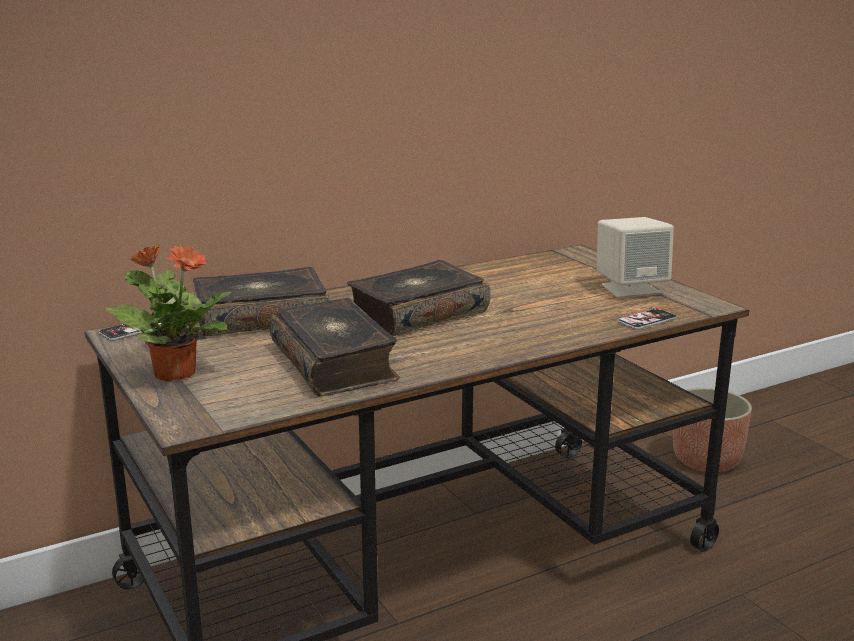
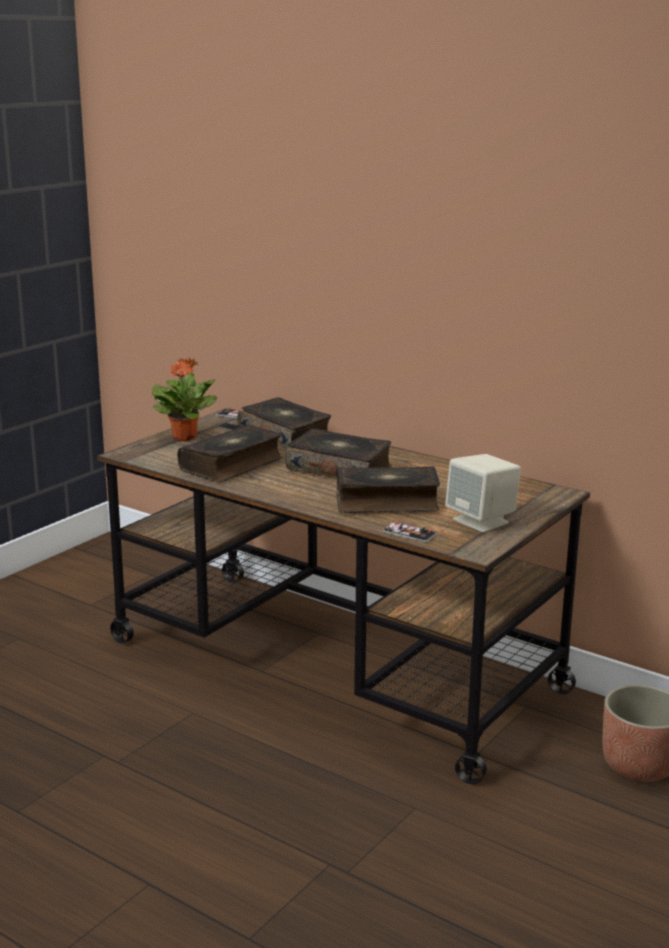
camera: 65 degrees right, 0 degrees up
(547, 313) = (387, 502): none -> book

